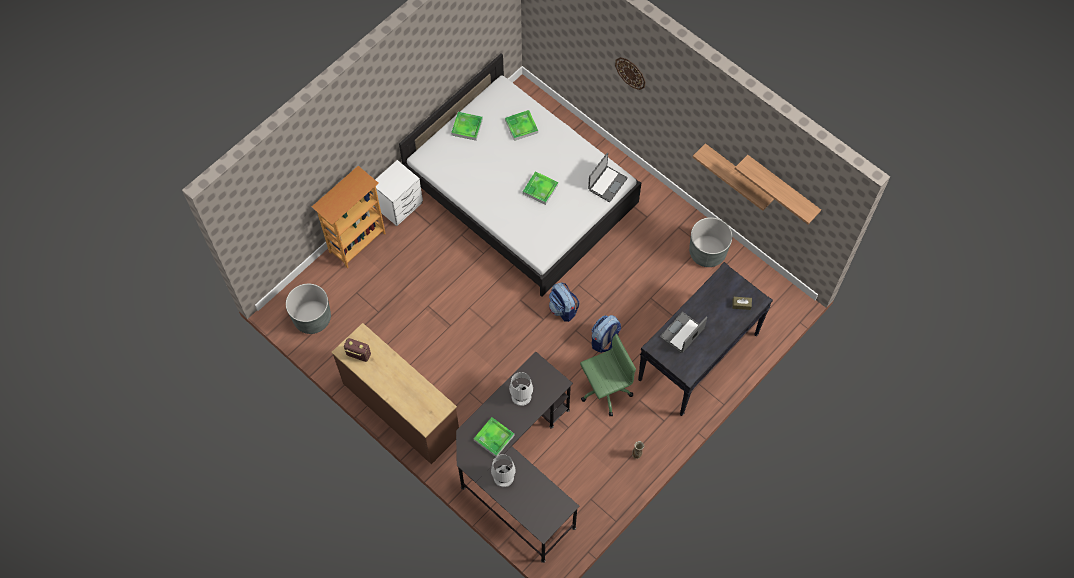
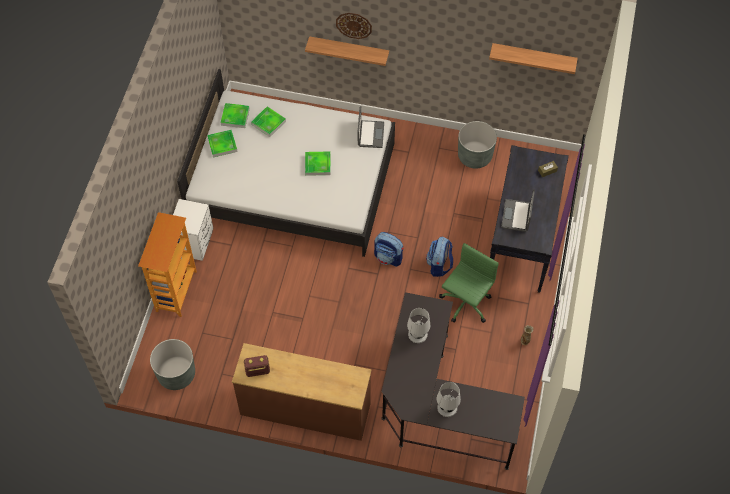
camera: 30 degrees left, 5 degrees down
(494, 438) = (417, 380): tray -> tray (235, 117)
(738, 175) = (485, 69): shelf -> shelf (349, 50)

